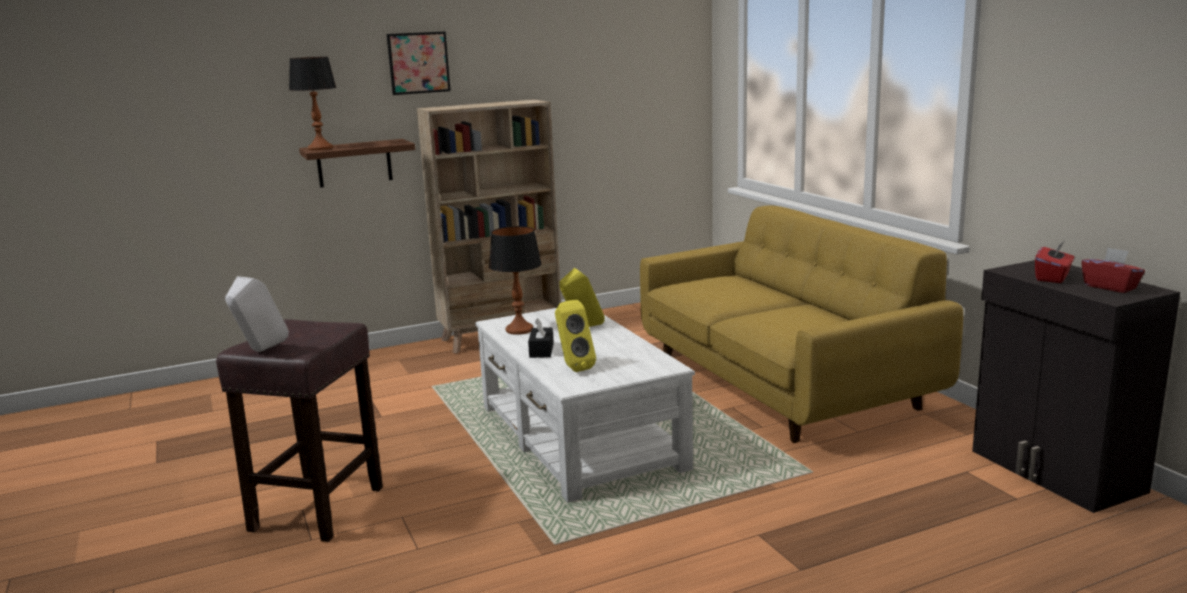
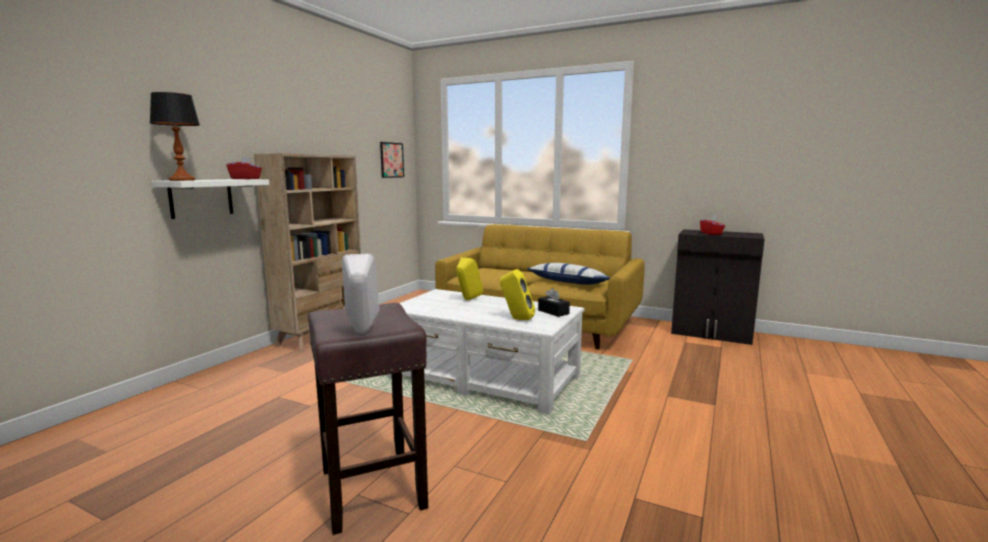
camera: 40 degrees left, 5 degrees down
(354, 163) = (201, 198): brown shelf -> white shelf
(418, 63) = (251, 117): picture -> picture (391, 160)
(520, 330) = (429, 308): table lamp -> none
(541, 350) = (473, 315): black tissue box -> black tissue box (553, 312)
(781, 324) = (568, 282): none -> pillow
(1110, 287) = (739, 234): red tissue box -> red tissue box (245, 179)

